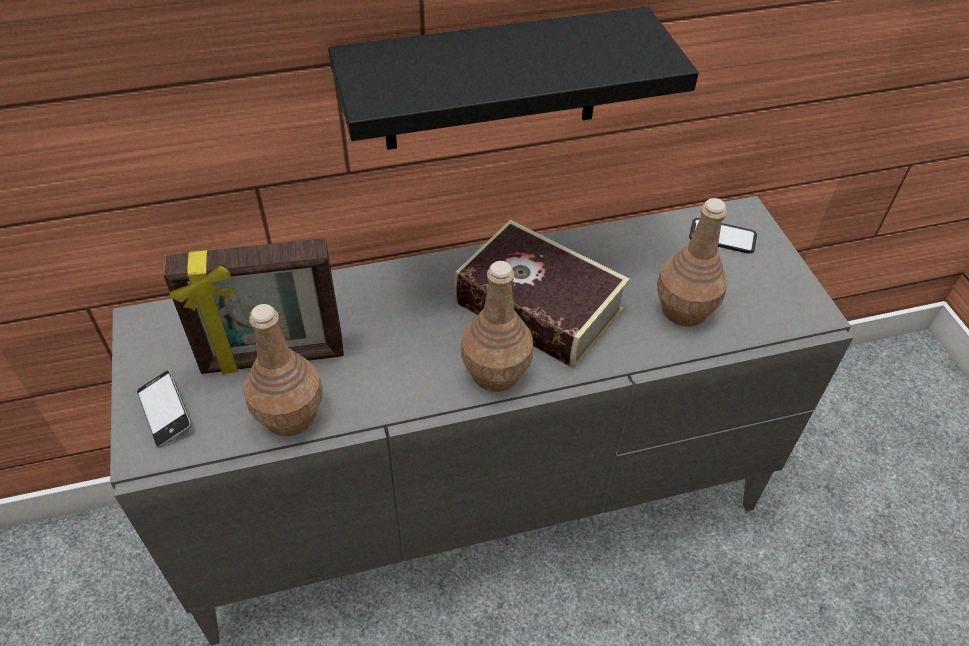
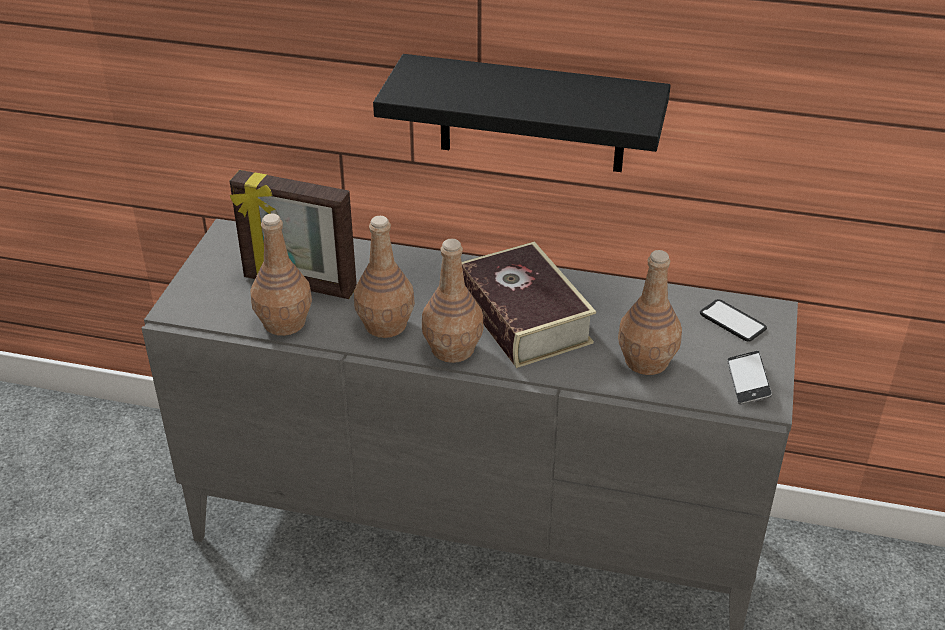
camera: 30 degrees right, 10 degrees down
(165, 412) = (205, 292): phone -> phone (748, 382)
(404, 371) = (385, 324): none -> brown bottle

